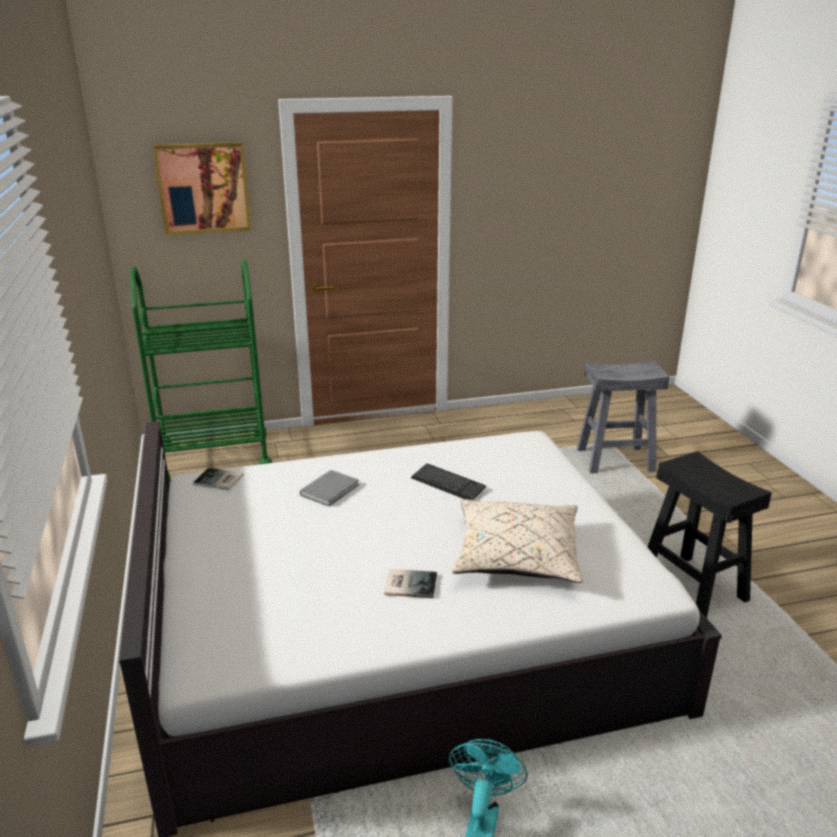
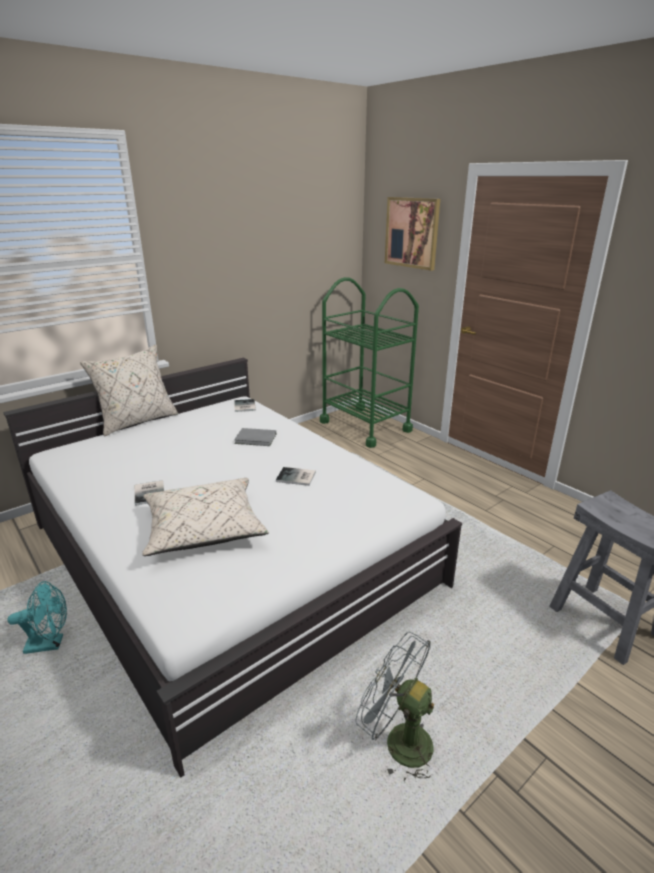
camera: 65 degrees right, 0 degrees up
(160, 576) = (137, 421): none -> beige pillow
(448, 484) = (296, 477): keyboard -> book
(693, 587) = (398, 741): black stool -> grey fan

